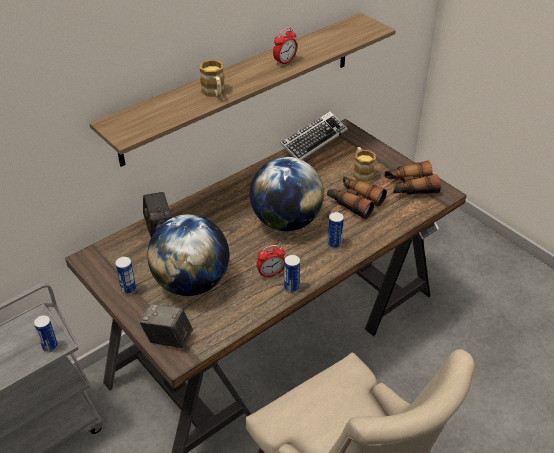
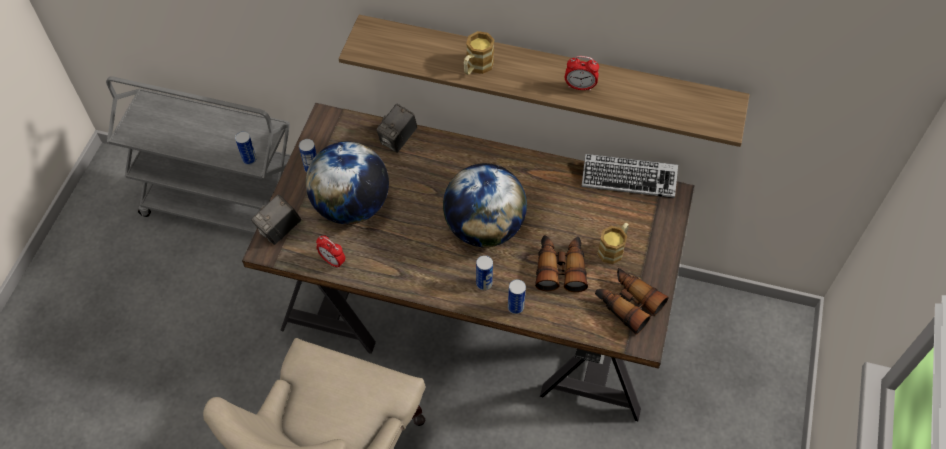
camera: 55 degrees right, 15 degrees up
(168, 339) = (280, 230): camera -> camera turned 120 degrees counterclockwise
(271, 274) = (406, 256): alarm clock -> alarm clock (332, 261)
(291, 288) = (401, 282): can -> can (515, 307)

